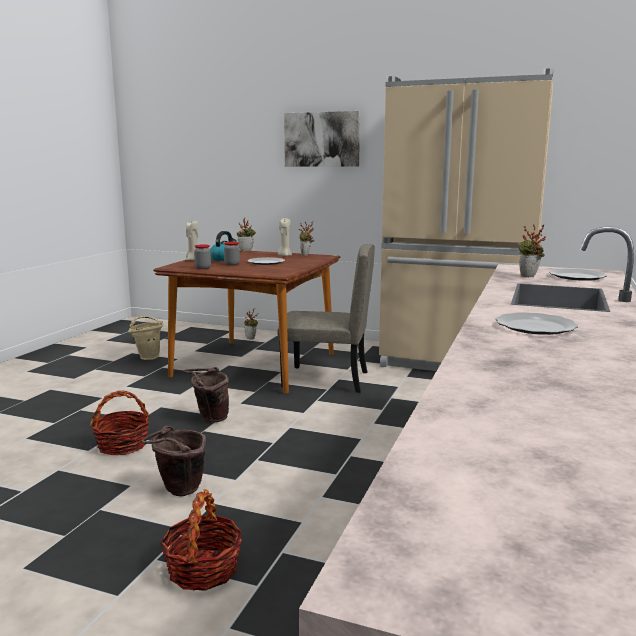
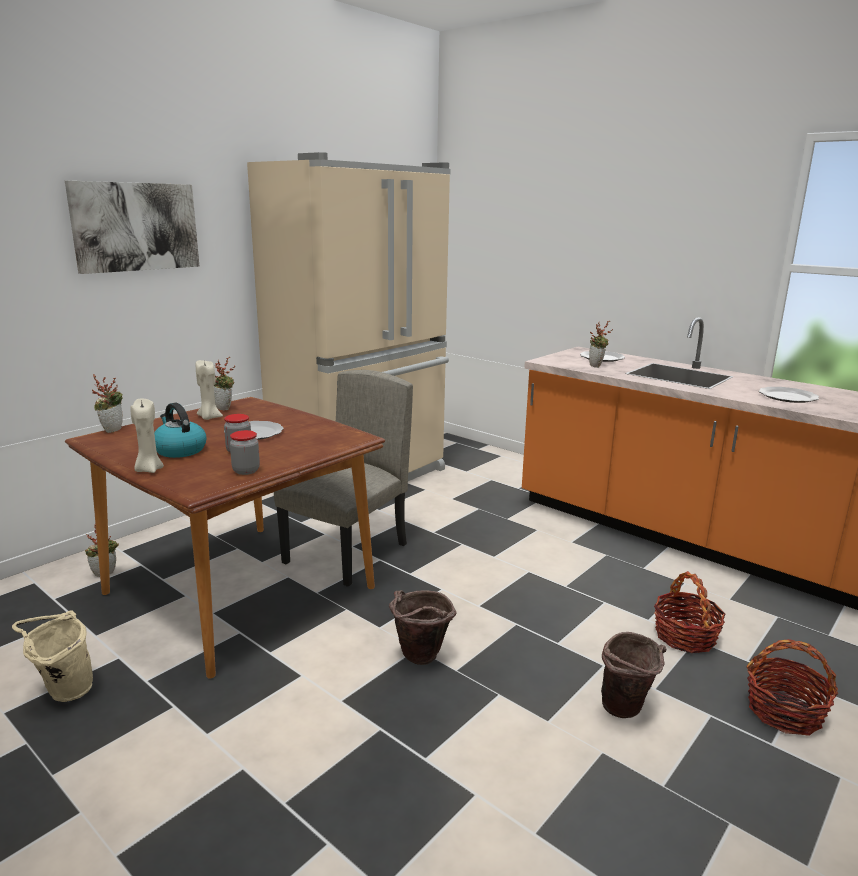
camera: 70 degrees left, 5 degrees up
(122, 445) = (472, 752): basket -> basket (685, 636)

